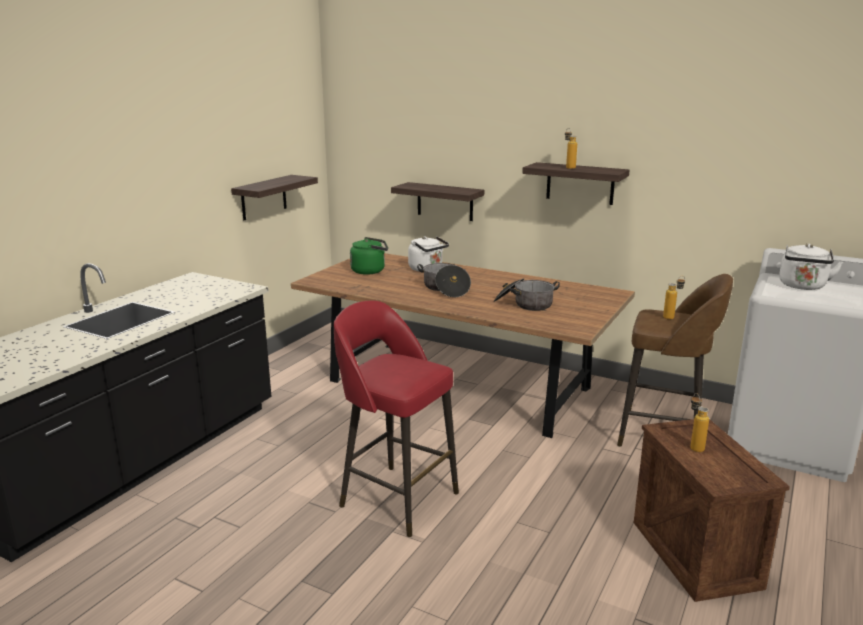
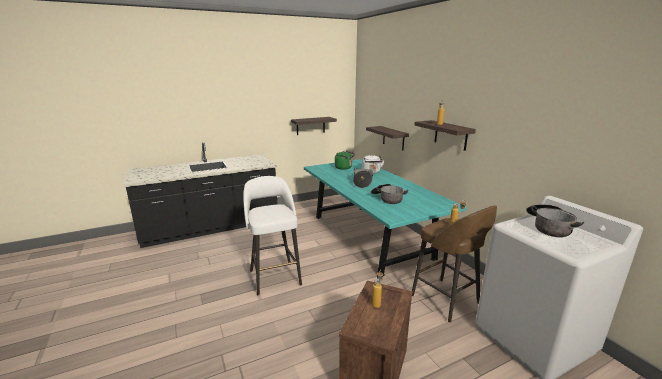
camera: 35 degrees right, 0 degrees up
(396, 498) = (275, 276): red stool -> white stool
(458, 384) = (369, 236): brown dining table -> turquoise dining table
(802, 286) = (548, 227): white kettle -> cooking pot

